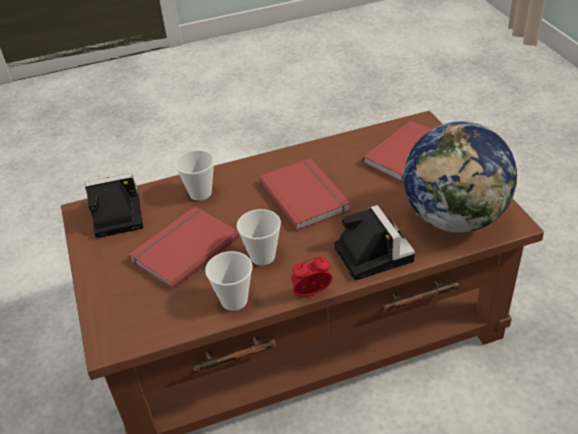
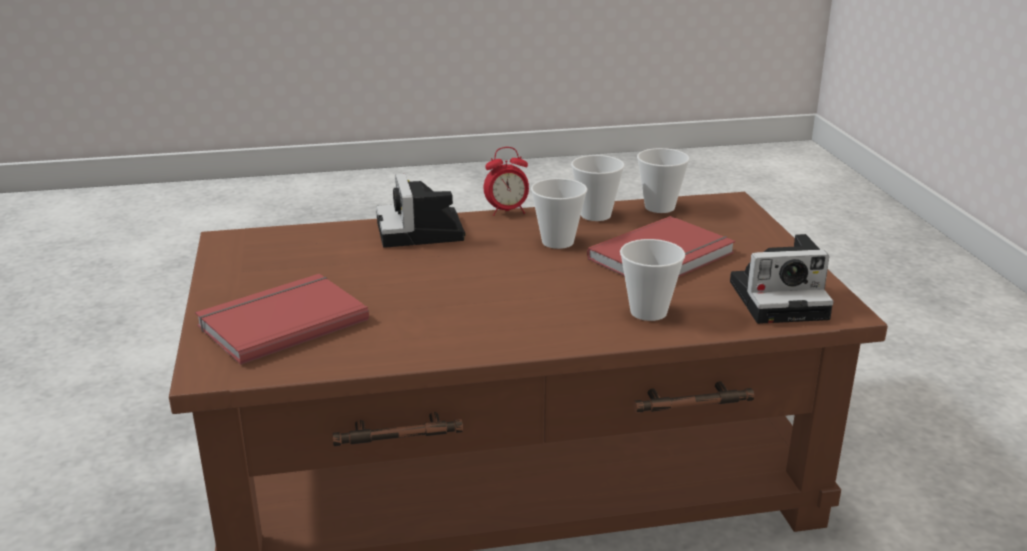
camera: 175 degrees left, 15 degrees down
(176, 323) = (659, 207): none -> cup
(306, 195) = (479, 292): red book -> none
(455, 218) = (292, 249): globe -> none

